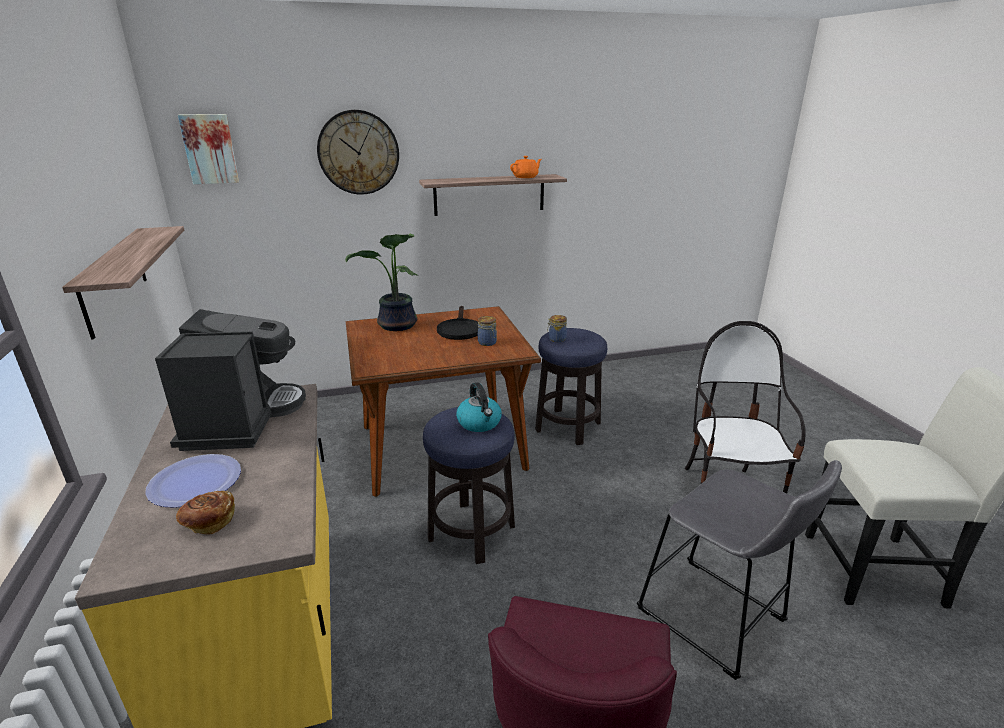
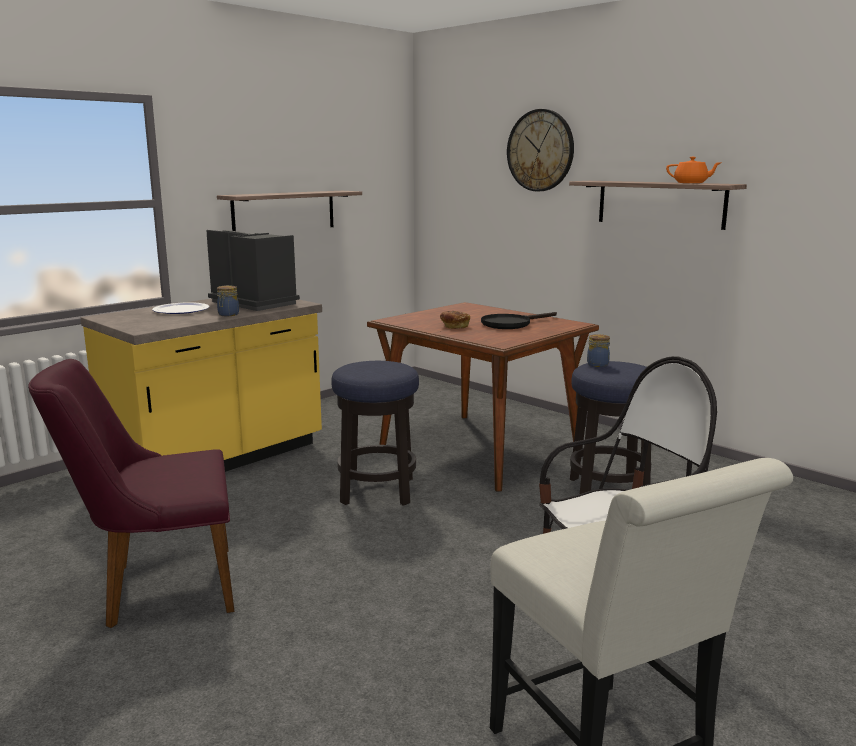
camera: 60 degrees right, 10 degrees down
(209, 522) = (147, 318): bread -> bread (454, 326)
(210, 149) = (442, 145): picture -> none
(241, 419) = (255, 303): coffee machine -> coffee machine turned 105 degrees counterclockwise
(396, 326) = (481, 311): potted plant -> none
(479, 423) = (380, 370): kettle -> none
(488, 343) = (499, 334): jar -> jar (228, 315)
(717, 620) = (376, 632): grey stool -> none

